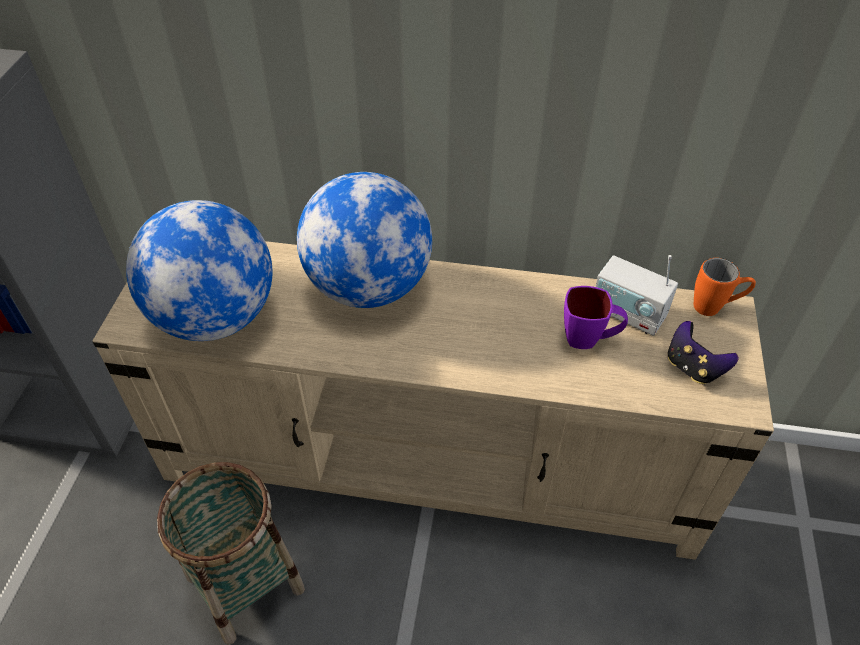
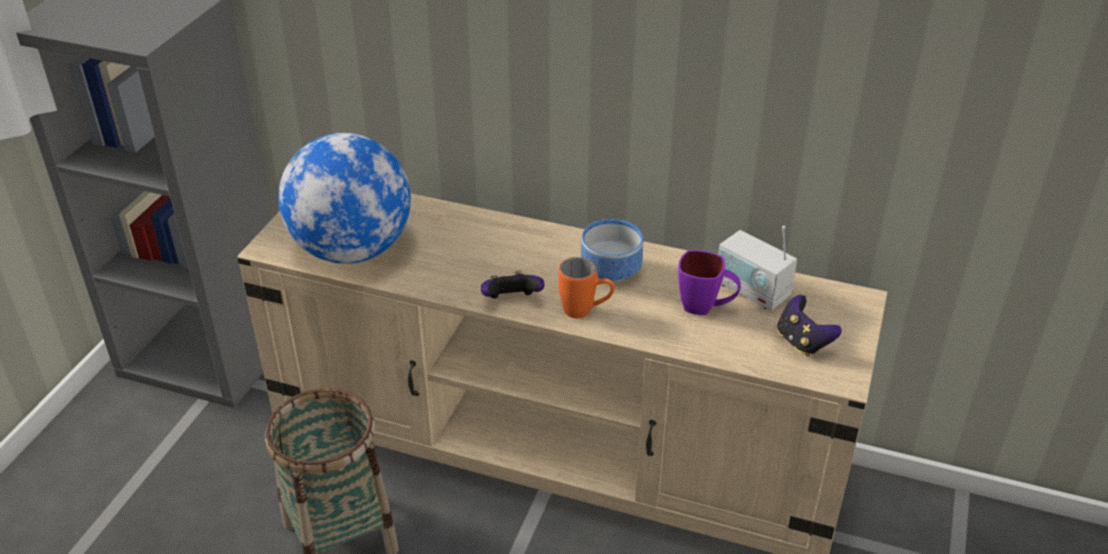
camera: 10 degrees right, 10 degrees down
(369, 287) = (503, 241): globe -> none
(394, 358) = (512, 301): none -> game controller
(485, 306) = (611, 269): none -> bowl
(715, 308) = (843, 296): orange mug -> orange mug (585, 312)

